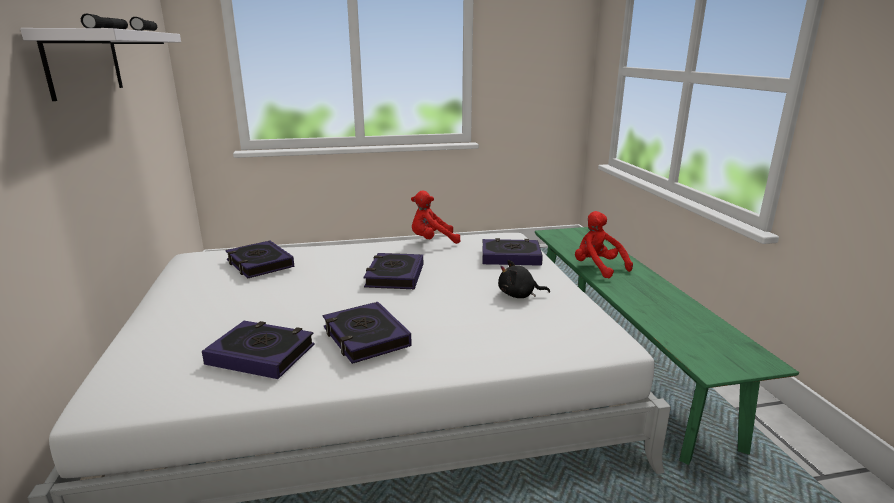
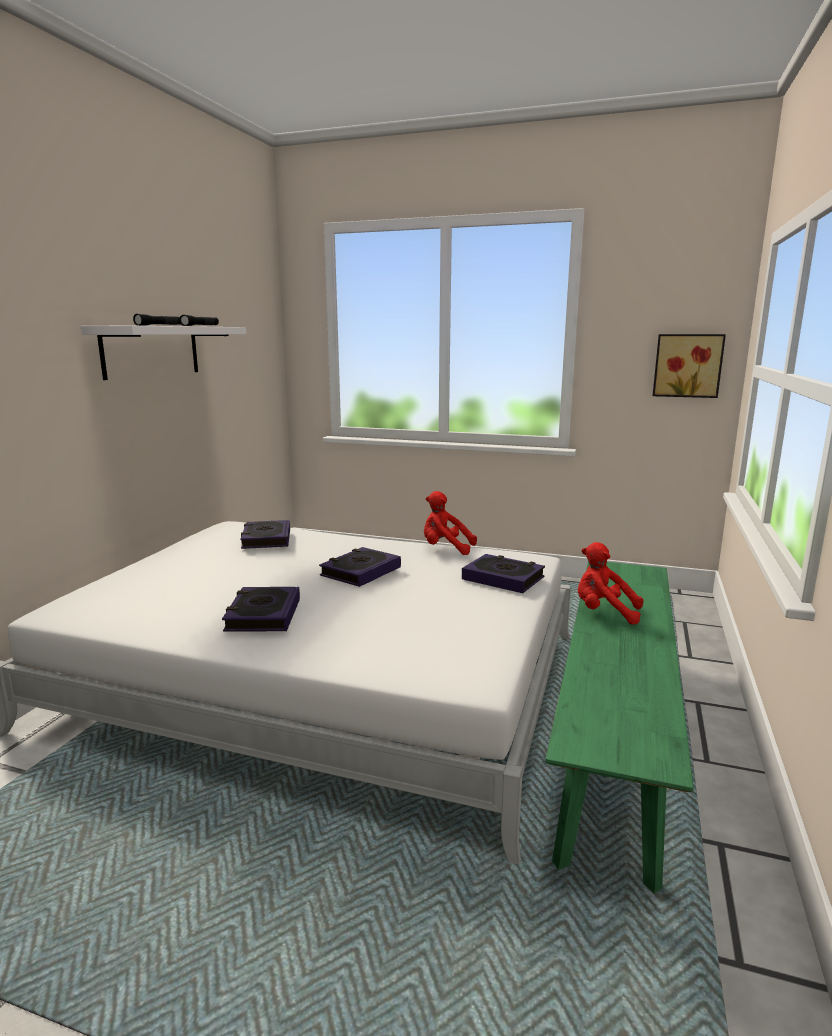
camera: 30 degrees right, 5 degrees down
(261, 354) = (177, 608): book -> none
(519, 295) = (454, 615): black plush toy -> none
(556, 68) = (687, 365): none -> picture
(597, 268) = (604, 612): red plush toy -> red plush toy turned 60 degrees counterclockwise

